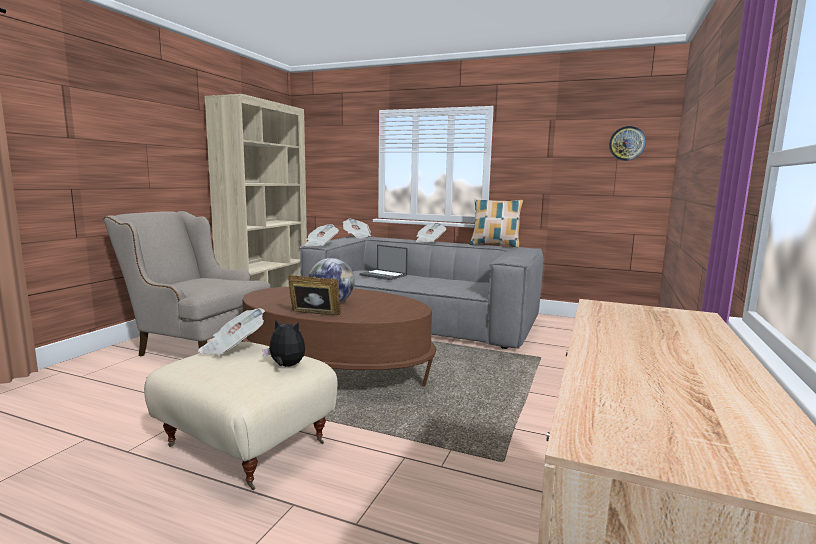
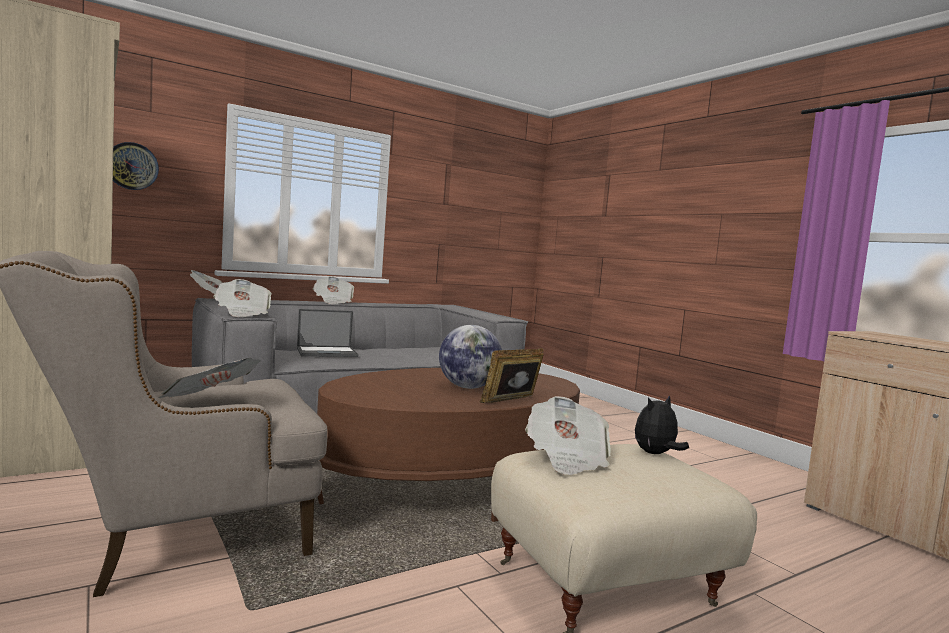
camera: 55 degrees left, 5 degrees down
(180, 284) = (209, 403): none -> newspaper
(495, 245) = (406, 303): pillow -> none
(627, 143) = (509, 199): wall clock -> wall clock (132, 166)

